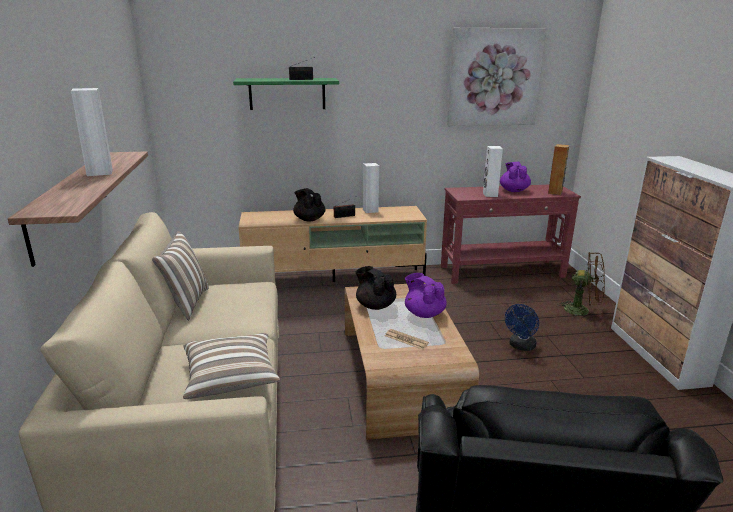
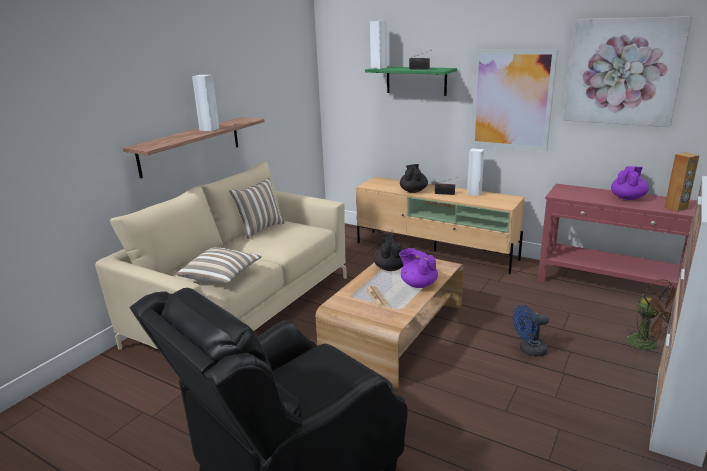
camera: 40 degrees right, 0 degrees up
(396, 109) = (511, 100): none -> picture
(424, 313) = (418, 284): purple teapot -> purple teapot turned 45 degrees counterclockwise
(490, 194) = (590, 197): white speaker -> white speaker (378, 68)

